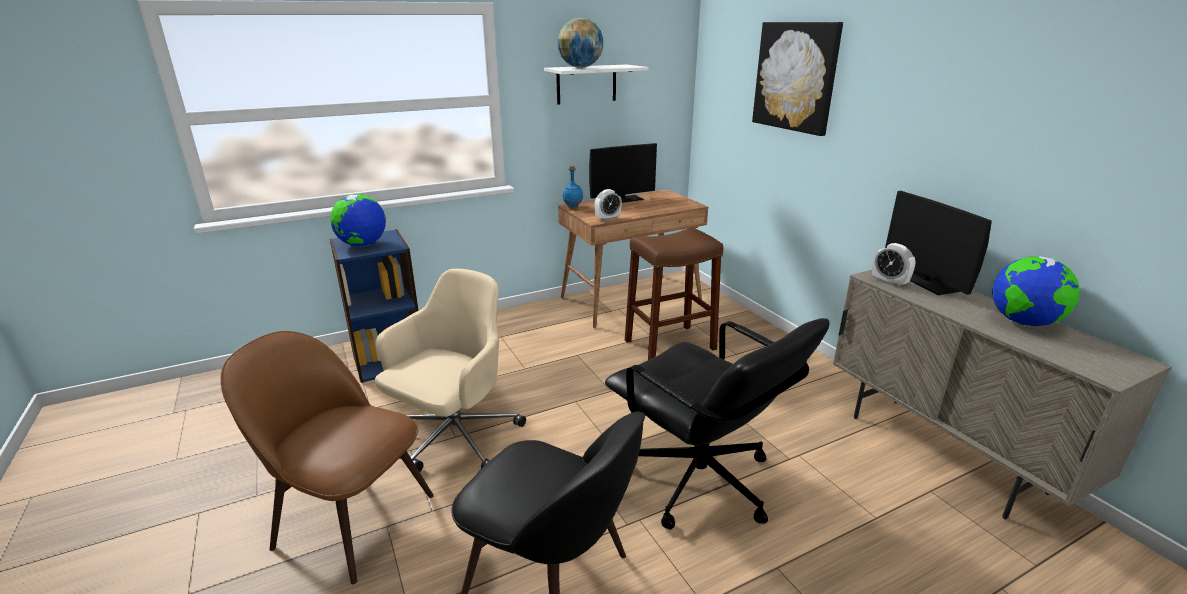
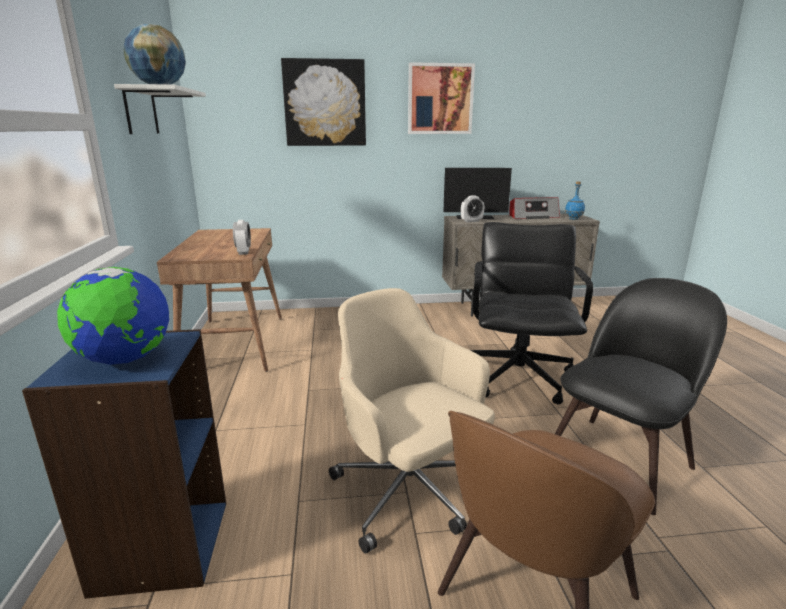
camera: 70 degrees left, 5 degrees down
(572, 207) = (179, 258): blue bottle -> blue bottle (573, 219)
(621, 199) = (196, 242): monitor -> none
(669, 345) = (335, 346): brown stool -> none
(699, 482) = (519, 376): black office chair -> black office chair turned 60 degrees counterclockwise
(931, 83) = (440, 99): none -> picture
(1023, 322) = (532, 216): globe -> radio

